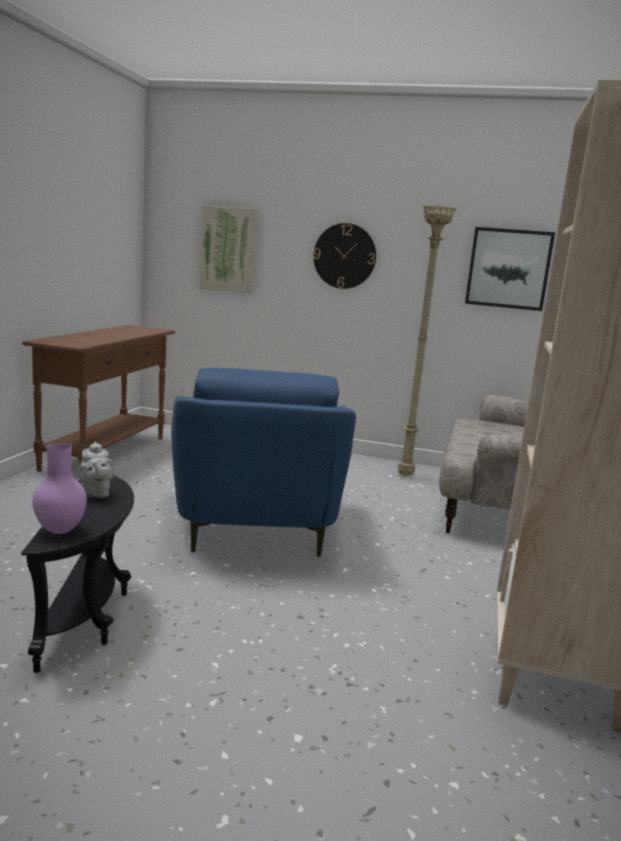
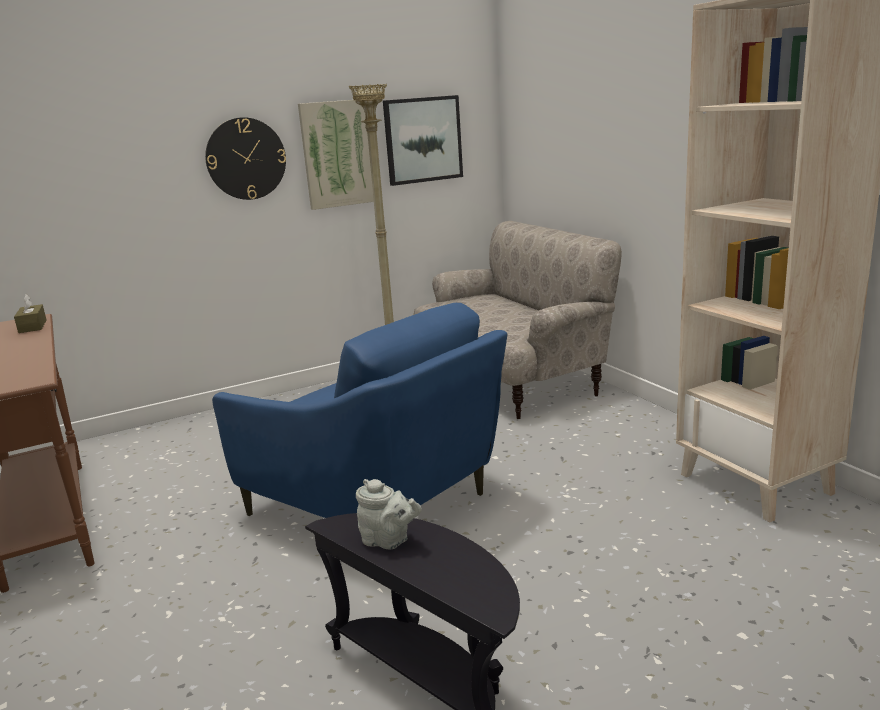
camera: 40 degrees left, 5 degrees up
(58, 531) = (471, 594): purple vase -> none
(149, 331) = (32, 326): none -> brown tissue box
(228, 249) = (77, 180): picture -> picture (337, 154)

